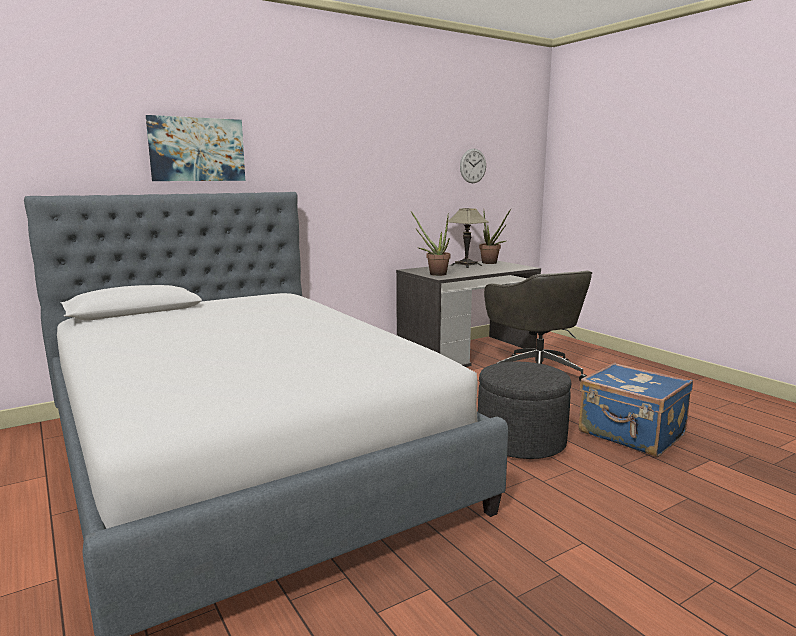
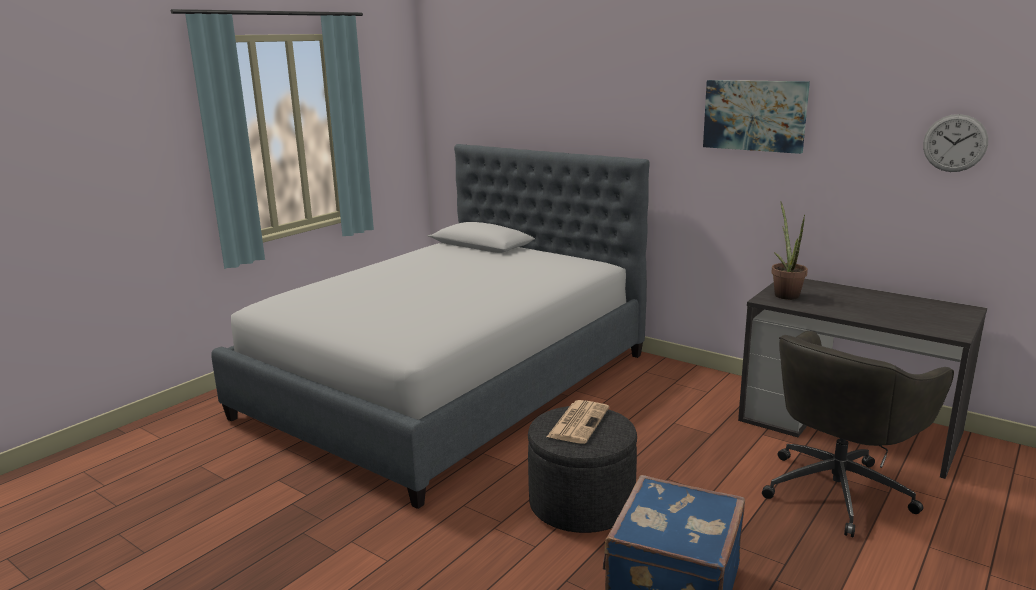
camera: 70 degrees right, 5 degrees up
(197, 149) = (572, 110): picture -> picture (754, 115)
(466, 265) = (889, 299): table lamp -> none
(491, 263) = (945, 310): potted plant -> none
(517, 372) = (578, 422): none -> newspaper

